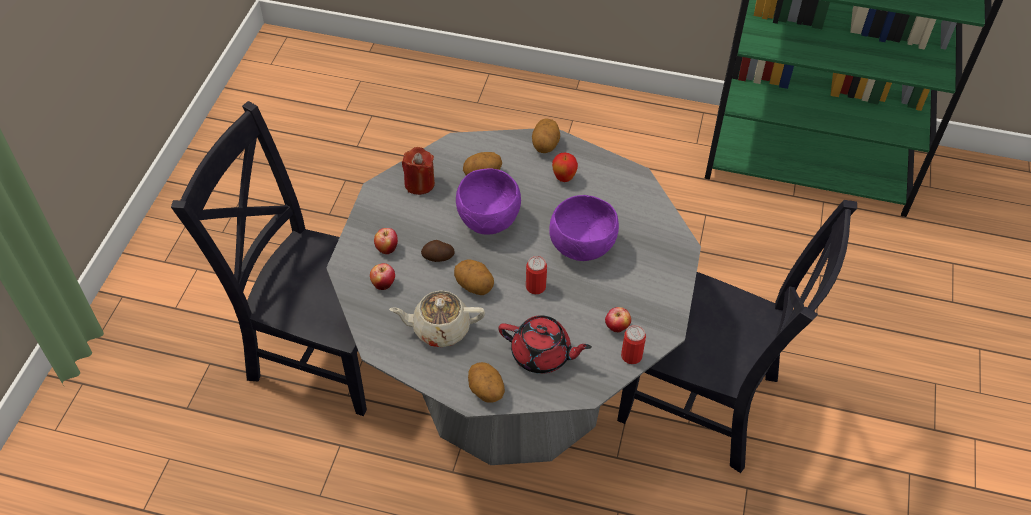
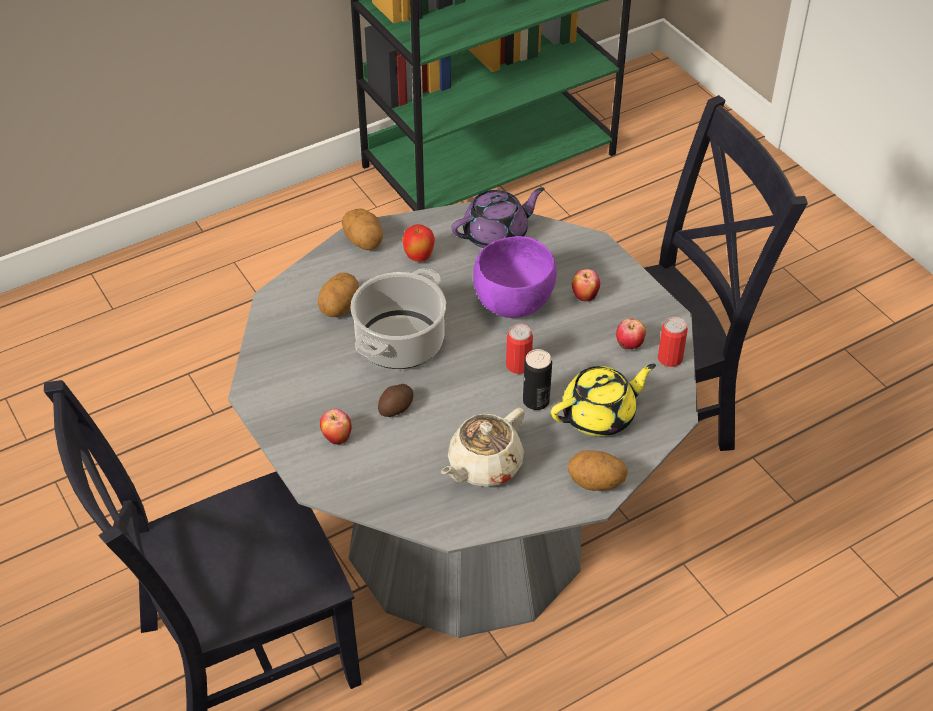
camera: 45 degrees left, 5 degrees down
(383, 284) = (377, 471): apple -> apple (584, 296)
(419, 183) = (288, 358): red candle -> none
(474, 286) = (464, 406): potato -> none
(489, 220) = (400, 341): purple bowl -> cooking pot
(517, 315) = (536, 401): none -> can
(542, 354) = (600, 415): red teapot -> yellow teapot
(628, 197) = (496, 235): none -> purple teapot

